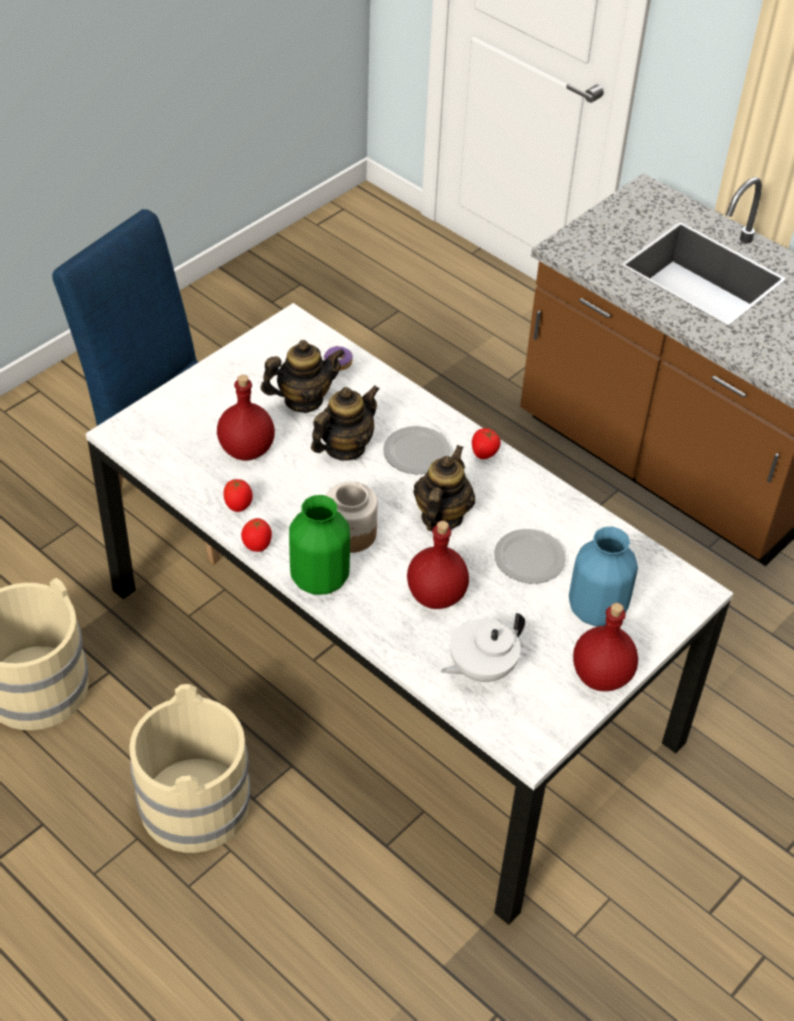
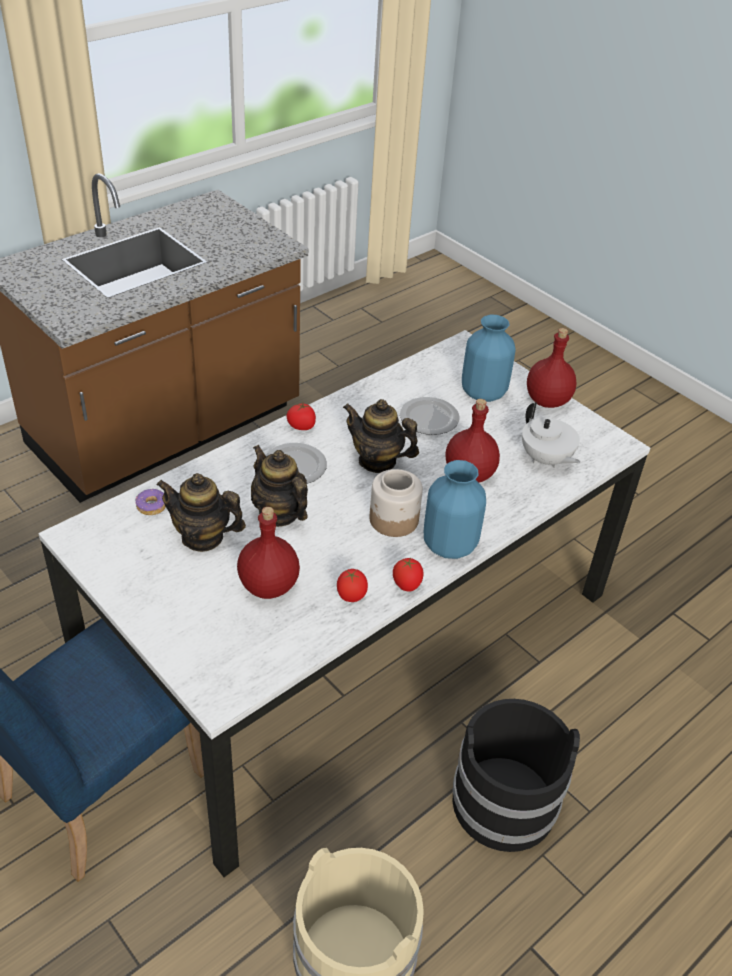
camera: 85 degrees left, 5 degrees down
(194, 803) = (503, 803): beige bucket -> black bucket
(303, 400) = (202, 537): teapot -> teapot turned 60 degrees counterclockwise
(318, 579) = (450, 546): green vase -> blue vase

